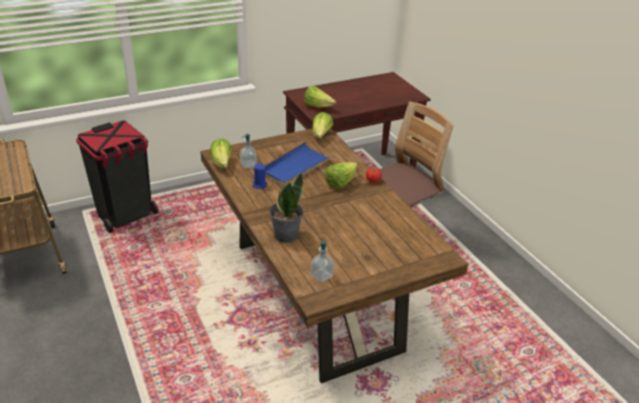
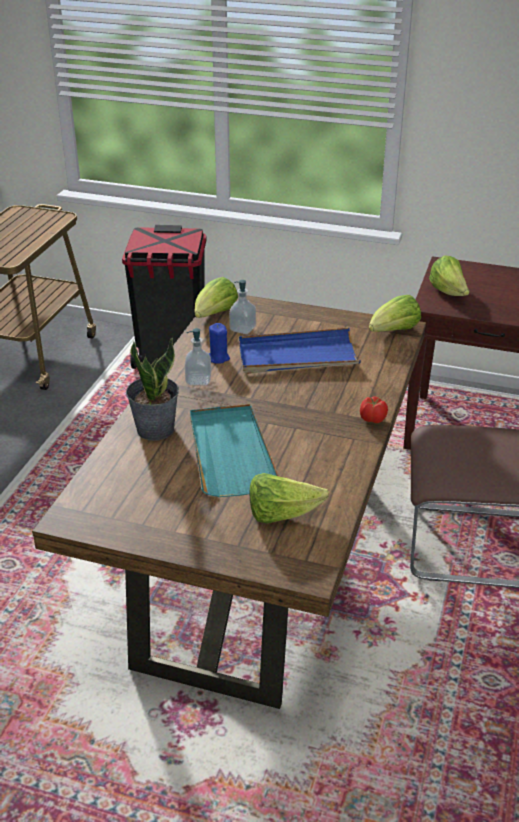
camera: 45 degrees right, 0 degrees up
(321, 276) = (118, 497): soap dispenser -> soap dispenser (198, 380)
(338, 227) = (230, 453): none -> turquoise tray
(340, 183) = (322, 402): lettuce -> lettuce (281, 514)

